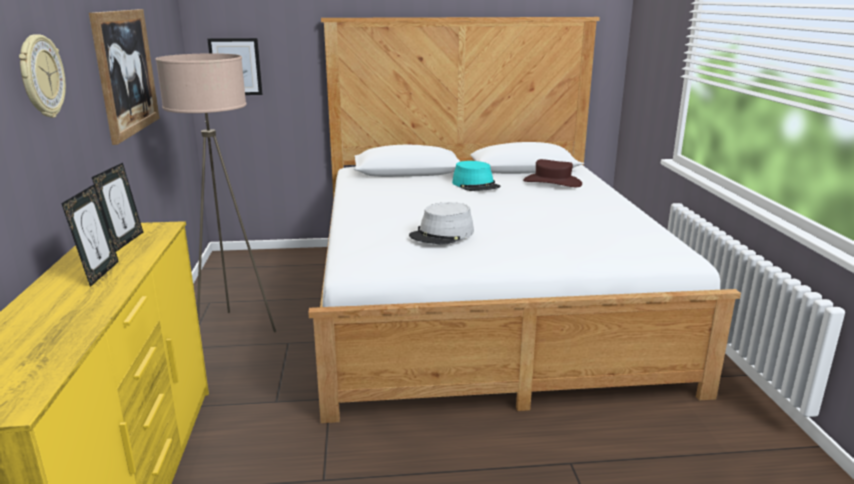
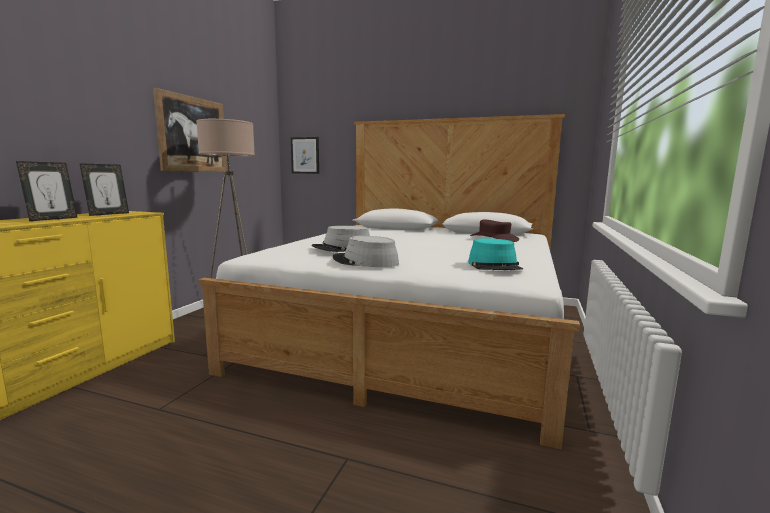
camera: 25 degrees right, 10 degrees down
(40, 76) = (77, 105): wall clock -> none
(476, 185) = (430, 235): turquoise hat -> turquoise hat (494, 266)
(501, 254) = (365, 261): none -> grey hat

